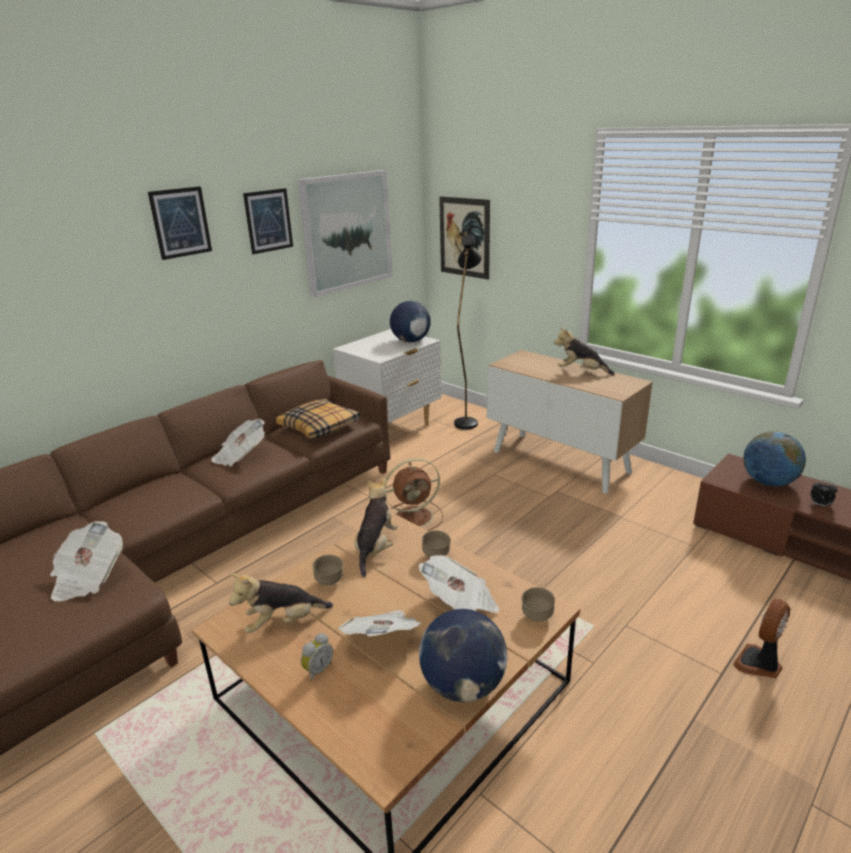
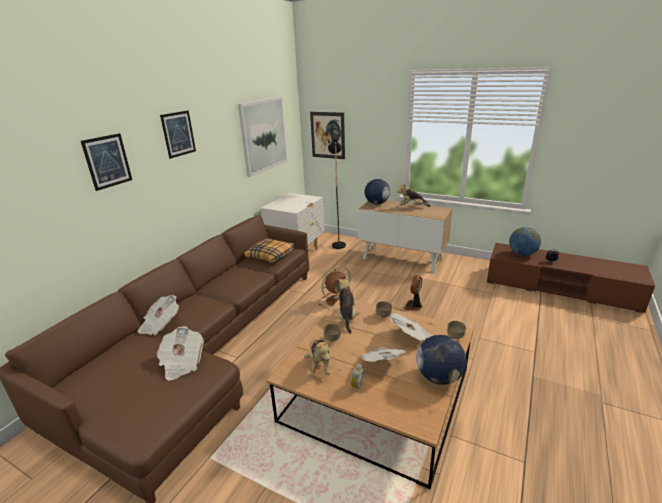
camera: 15 degrees left, 0 degrees up
(240, 456) = (232, 278): newspaper -> newspaper (160, 324)
(268, 221) = (224, 130): picture -> picture (107, 161)
(283, 622) = (319, 365): plush toy -> plush toy turned 60 degrees counterclockwise
(410, 341) = (305, 199): globe -> globe (376, 203)
(759, 664) = (549, 344): fan -> fan (413, 306)

